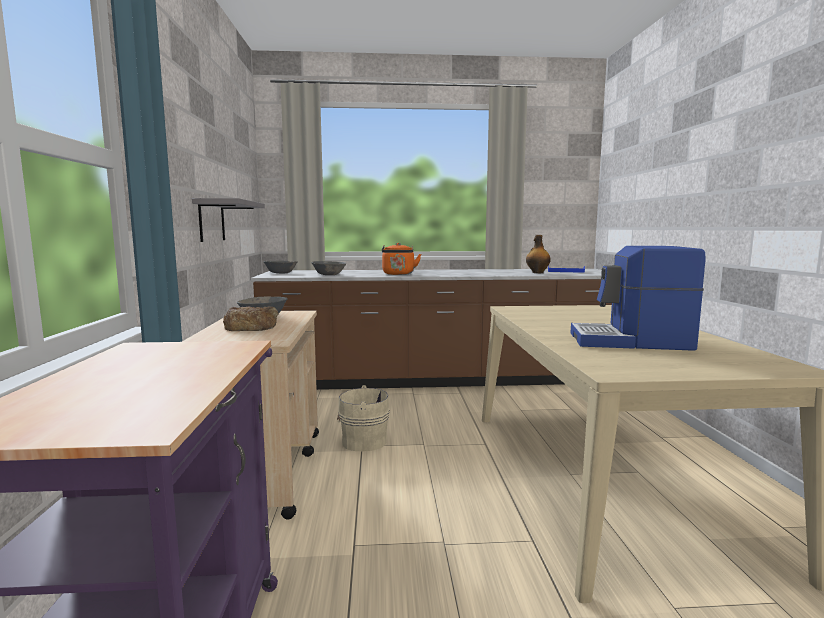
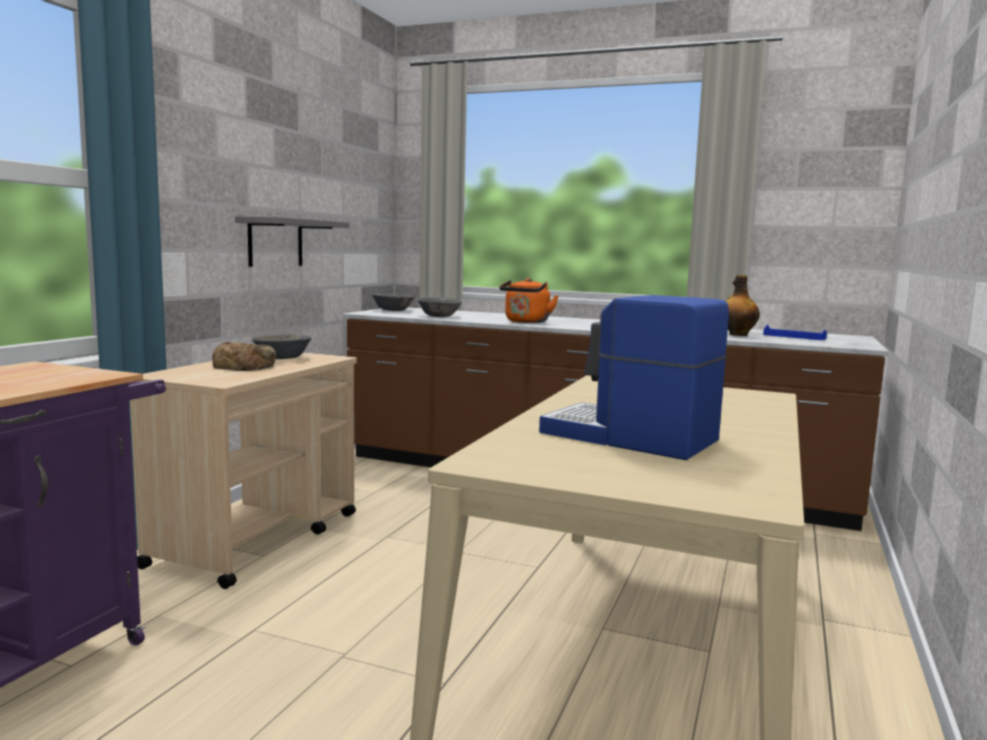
camera: 25 degrees right, 0 degrees up
(362, 441) = (393, 531): beige bucket -> none

